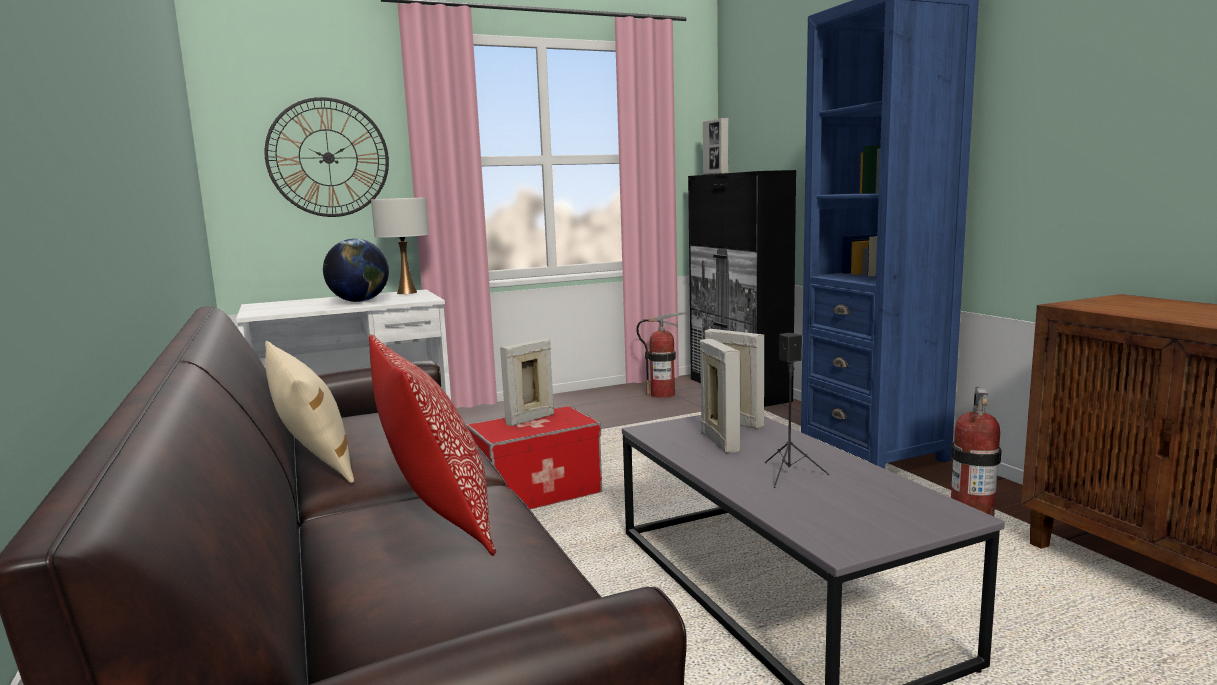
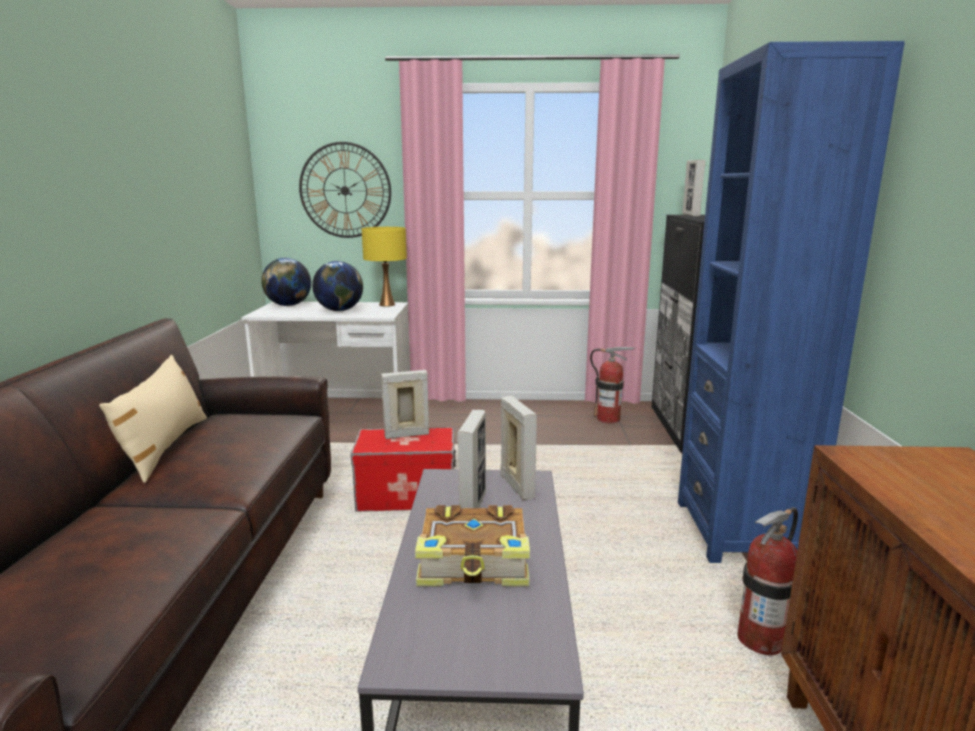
camera: 25 degrees right, 5 degrees up
(276, 304) = (288, 305): none -> globe
(406, 292) = (386, 305): white table lamp -> yellow table lamp
(437, 521) = (128, 538): pillow -> none
(790, 474) = (475, 562): black speaker -> book

